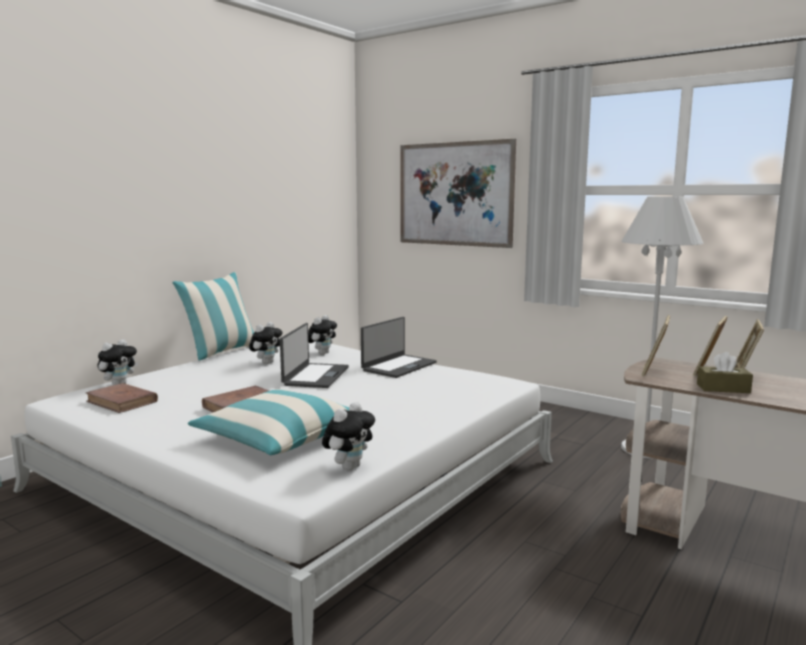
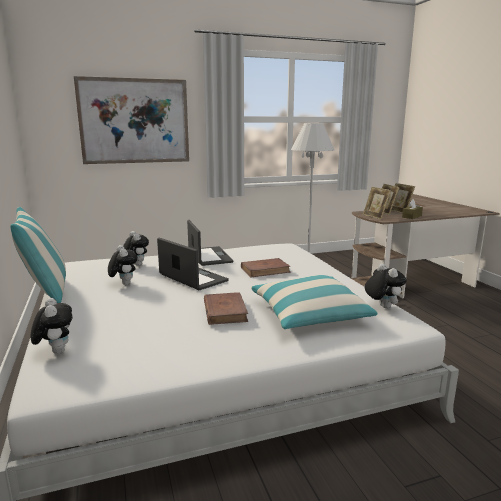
camera: 55 degrees left, 5 degrees up
(122, 401) = (122, 357): brown book -> brown book (265, 270)

